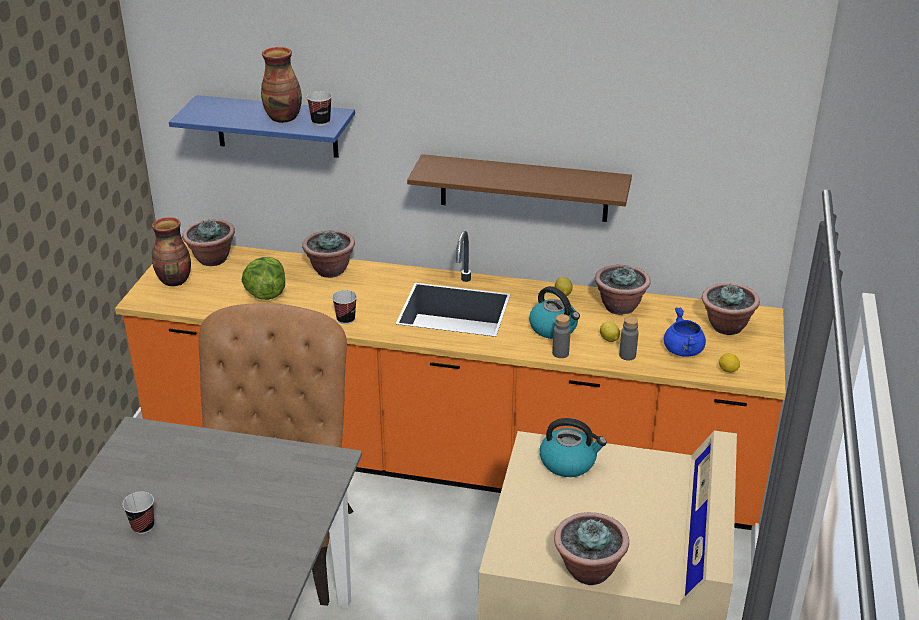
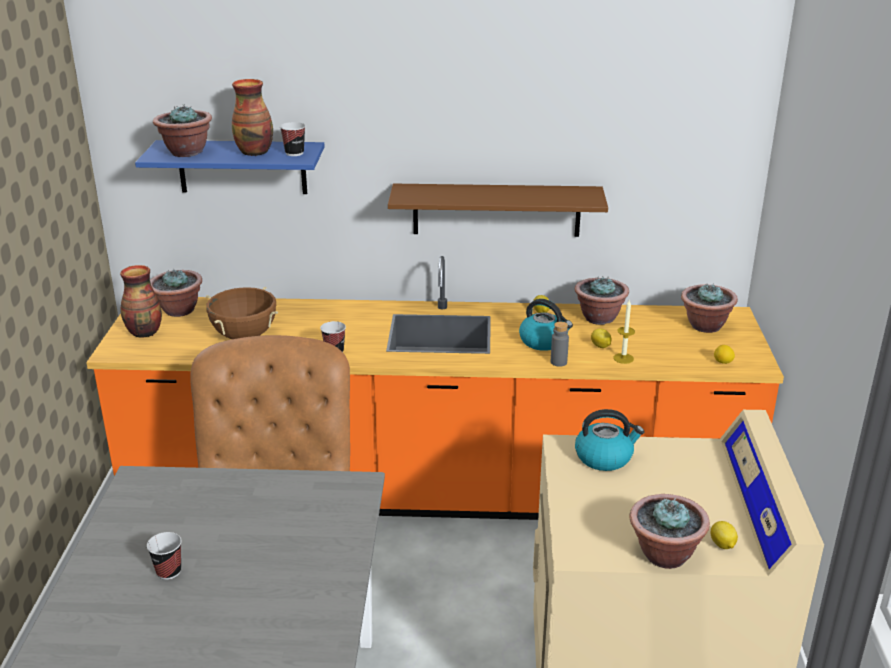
camera: 10 degrees left, 5 degrees down
(266, 294) = (244, 336): lettuce -> brown cooking pot
(330, 270) = (304, 310): potted plant -> potted plant (186, 152)
(627, 355) = (623, 358): grey bottle -> candle
(648, 568) = (722, 545): none -> lemon
(684, 351) = (675, 350): blue cooking pot -> none

